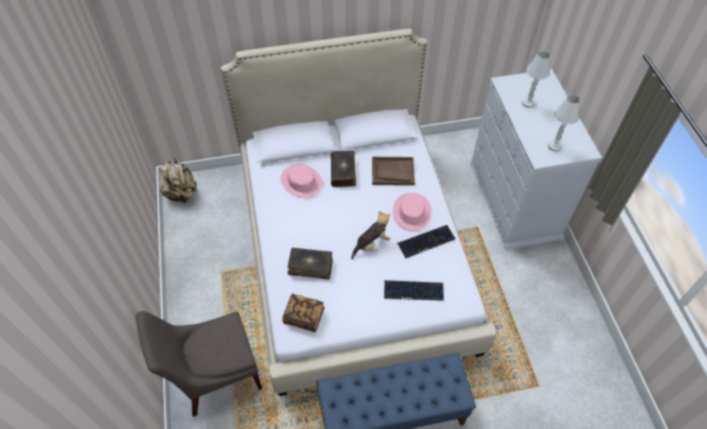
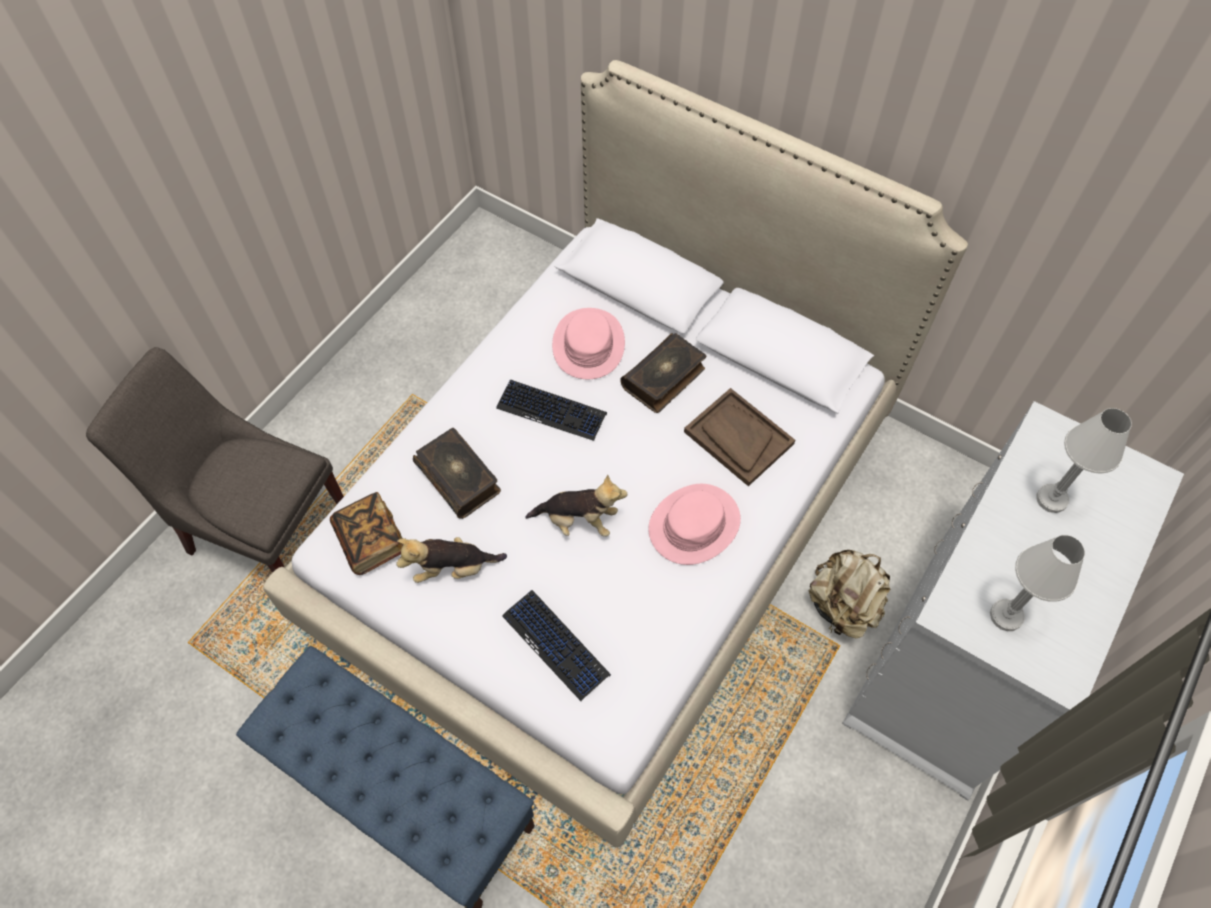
camera: 45 degrees right, 5 degrees up
(181, 193) = (477, 249): beige backpack -> beige backpack (843, 606)
(346, 299) = (453, 568): none -> plush toy
(426, 241) = (662, 589): keyboard -> keyboard (552, 411)

